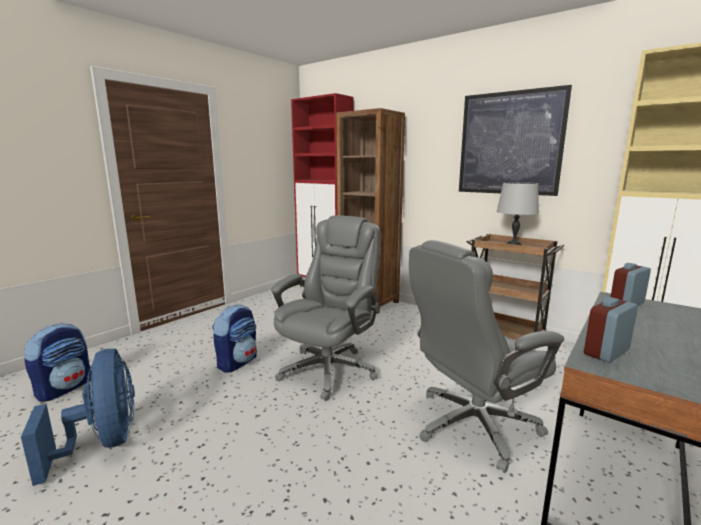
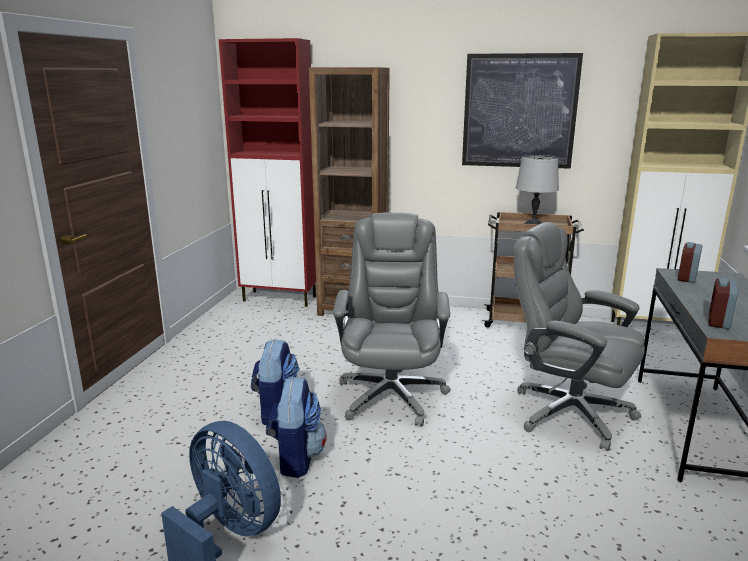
camera: 25 degrees left, 5 degrees up
(65, 388) = (79, 500): backpack -> backpack (296, 458)
(472, 426) = (569, 413): grey office chair -> grey office chair turned 90 degrees clockwise

